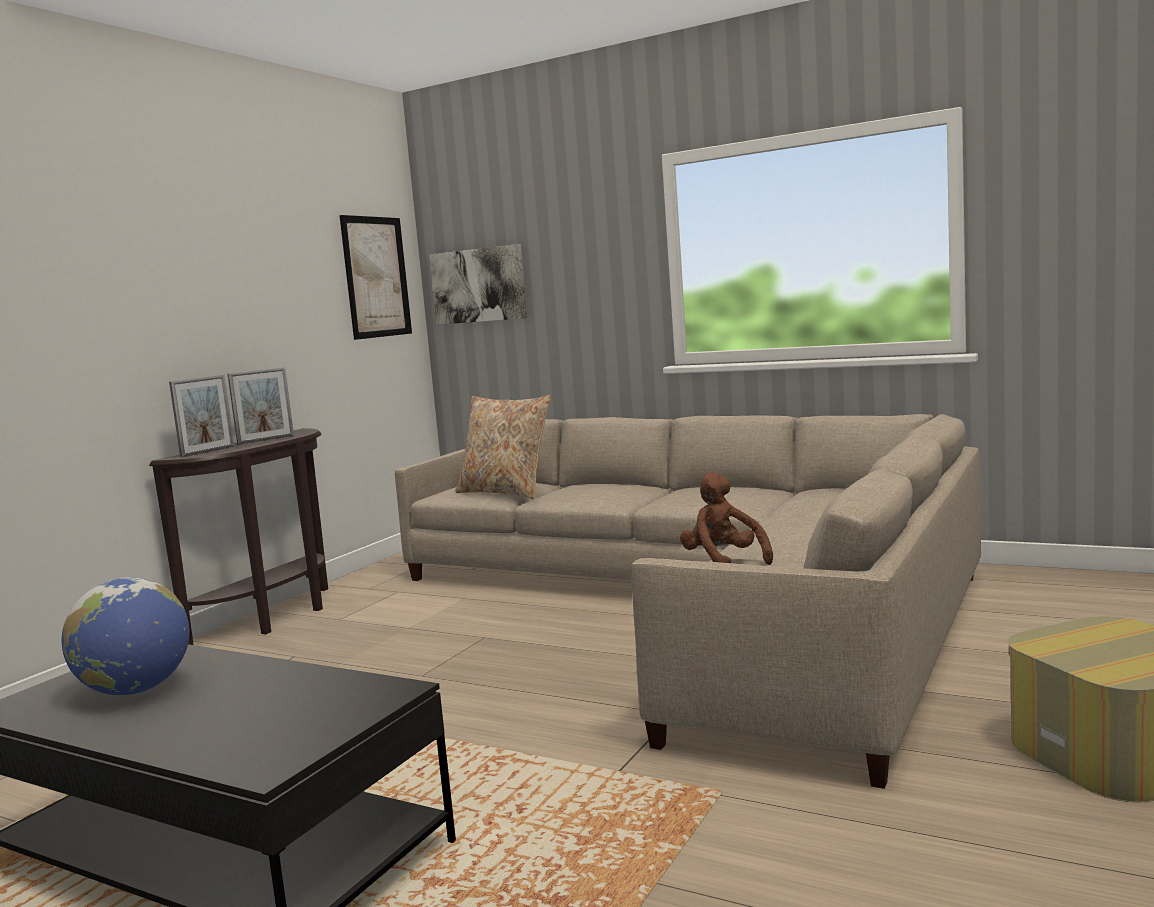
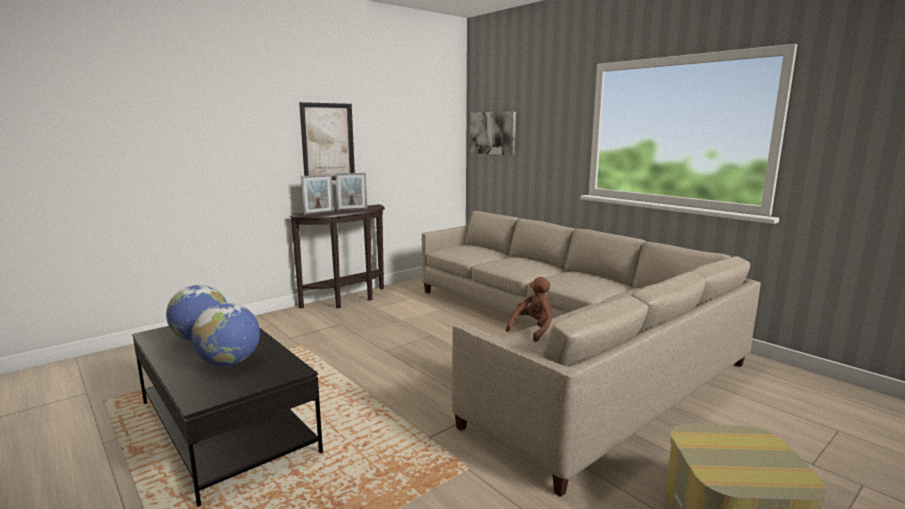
camera: 20 degrees right, 5 degrees up
(249, 708) = (229, 363): none -> globe
(376, 277) = (436, 124): picture -> picture (328, 142)
(506, 492) = (475, 255): beige pillow -> none
(723, 562) = (533, 330): brown plush toy -> brown plush toy turned 45 degrees clockwise

